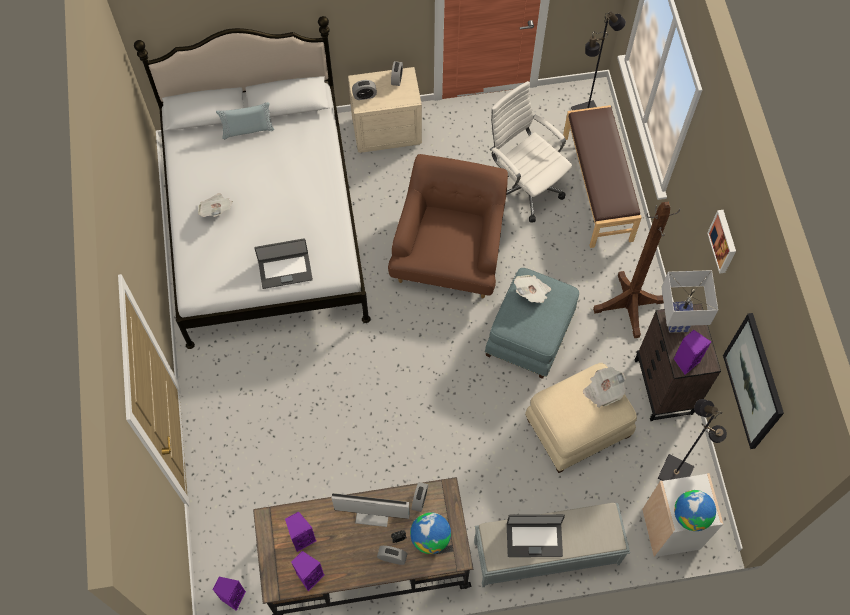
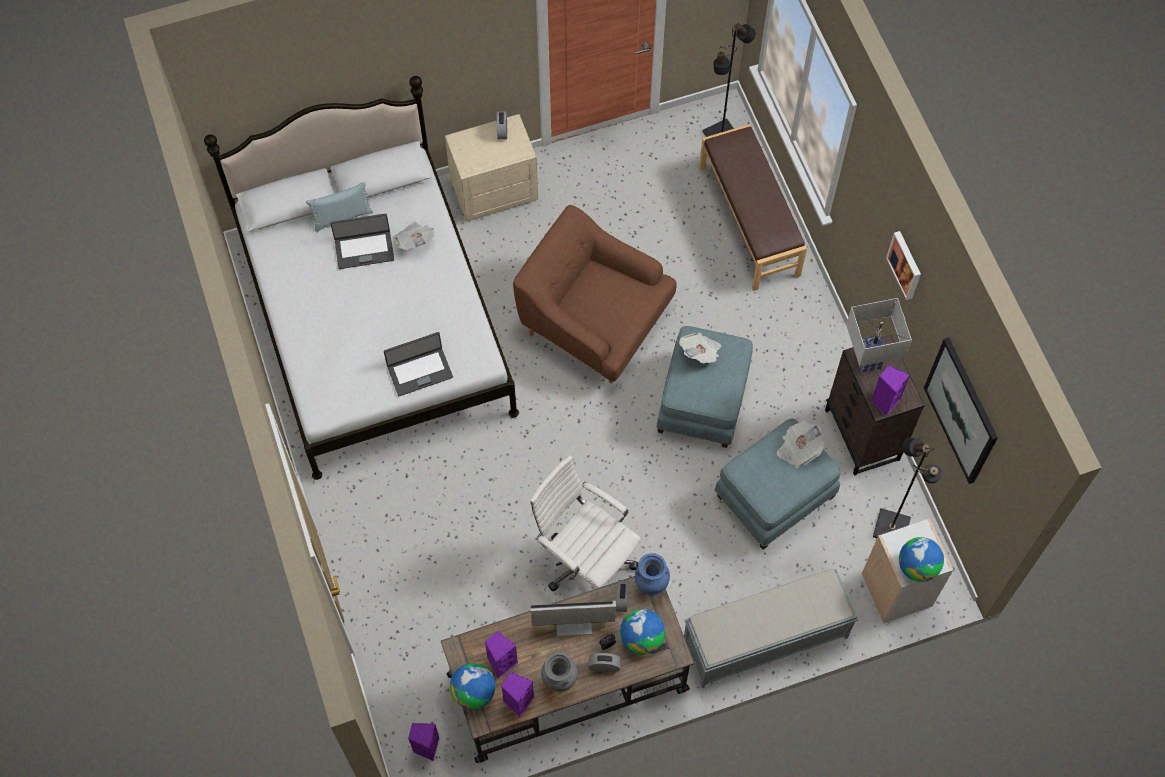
camera: 10 degrees left, 0 degrees up
(216, 210) = (326, 315): newspaper -> newspaper (415, 241)
(272, 560) = (474, 692): none -> globe
(349, 564) = (559, 681): none -> grey vase
(364, 95) = (469, 156): alarm clock -> none
(448, 492) = (651, 586): none -> blue vase
(449, 252) = (594, 321): brown armchair -> brown armchair turned 60 degrees counterclockwise
(524, 187) = (666, 233): white office chair -> white office chair (585, 561)
(534, 539) = (752, 622): laptop -> laptop (364, 249)
(577, 426) = (774, 495): beige ottoman -> blue ottoman
(628, 306) = (807, 350): brown clothes rack -> none

